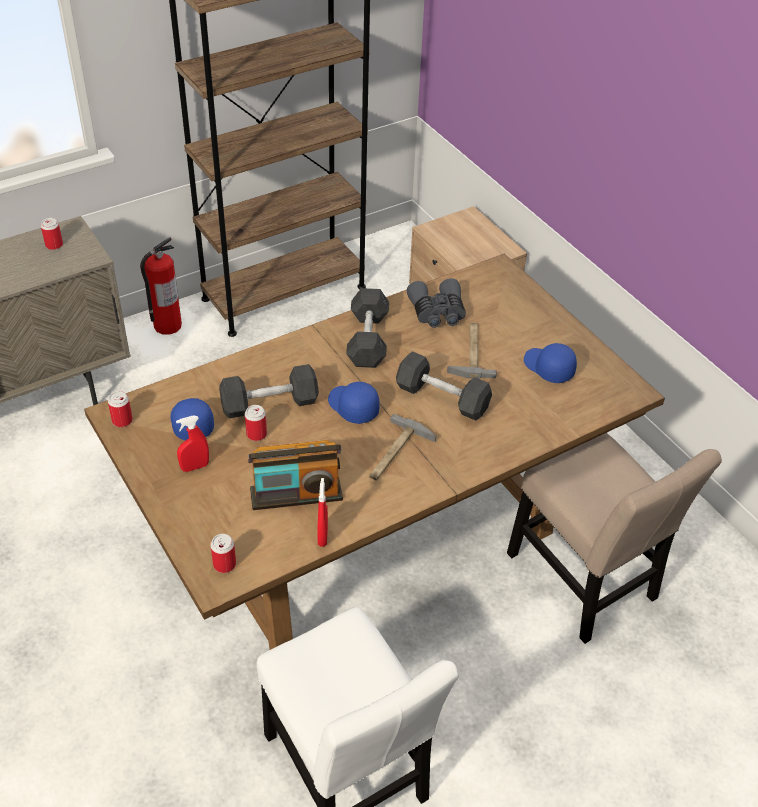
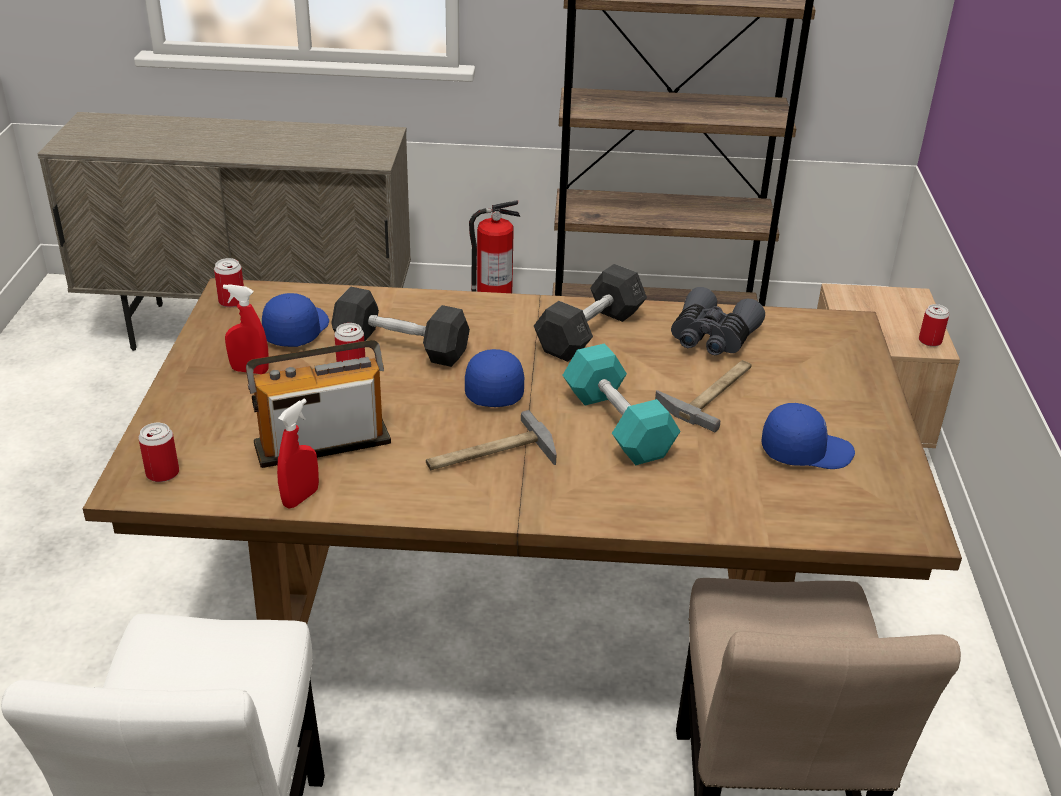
camera: 35 degrees right, 10 degrees down
(54, 245) = (350, 141): can -> can (929, 341)
(296, 495) = (322, 444): radio -> radio turned 135 degrees clockwise
(442, 398) = (617, 424): grey dumbbell -> turquoise dumbbell
(548, 368) = (805, 451): blue cap -> blue cap turned 90 degrees clockwise

